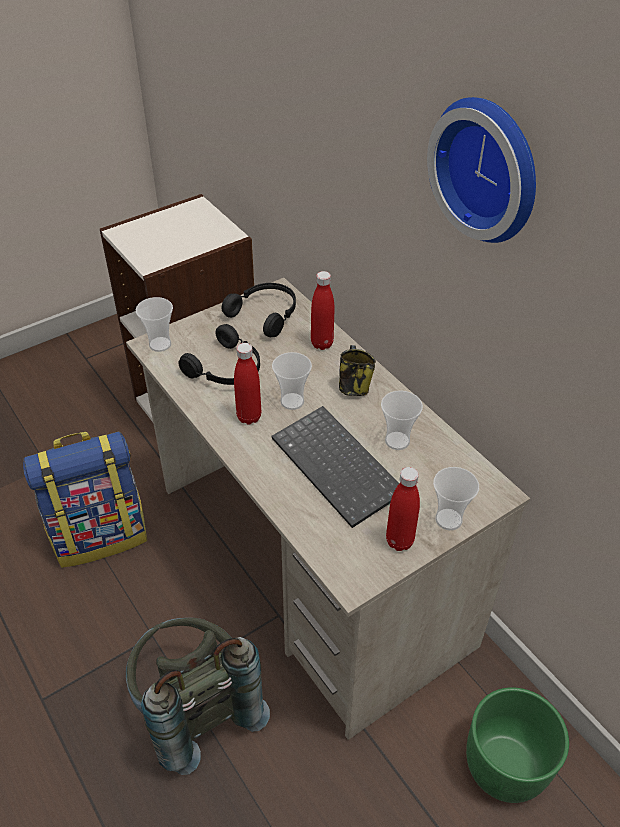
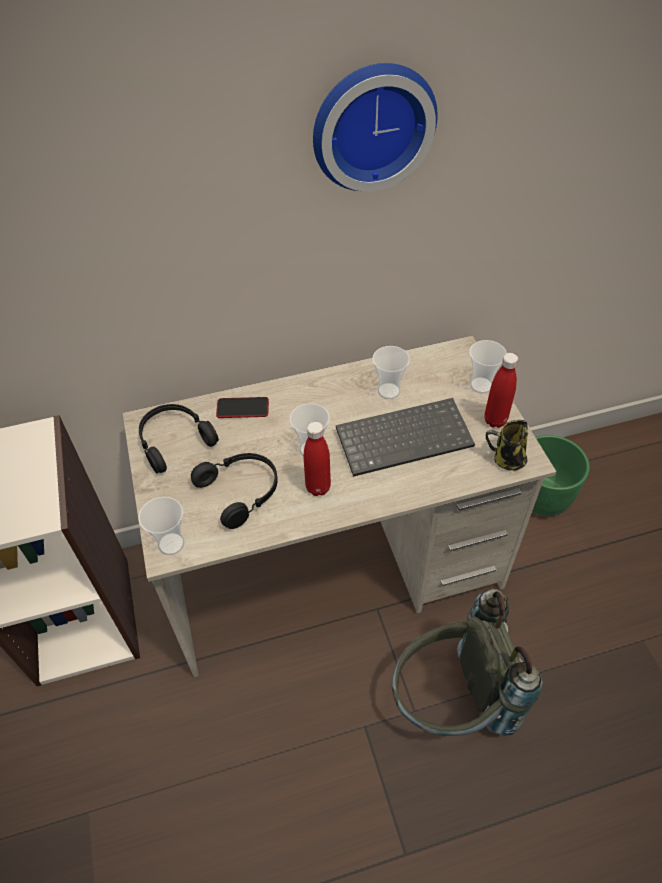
camera: 70 degrees left, 5 degrees up
(100, 534) = (220, 760): backpack -> none
(322, 344) = (242, 408): red bottle -> phone
(353, 387) = (311, 401): mug -> mug (506, 459)

